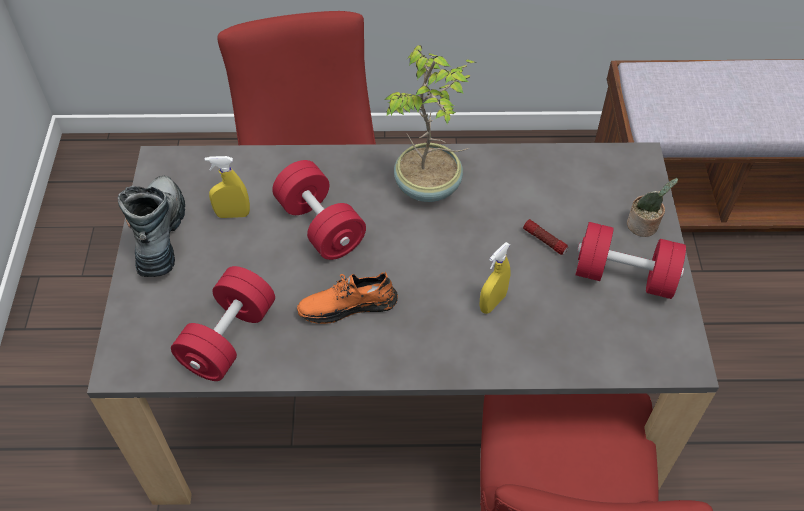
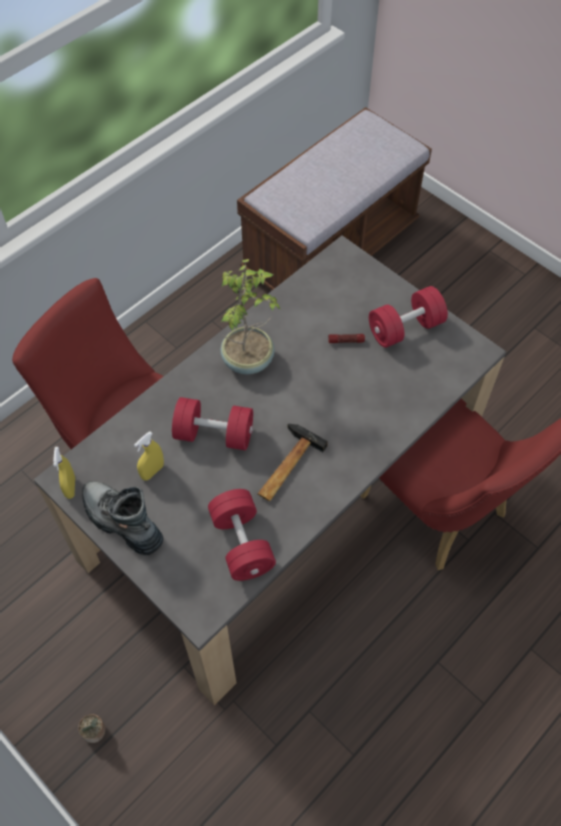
camera: 45 degrees left, 5 degrees up
(347, 305) = (285, 466): orange shoe -> hammer
(492, 302) = (358, 398): yellow spray bottle -> yellow spray bottle (70, 487)
(644, 226) = (385, 292): potted plant -> potted plant (95, 731)

